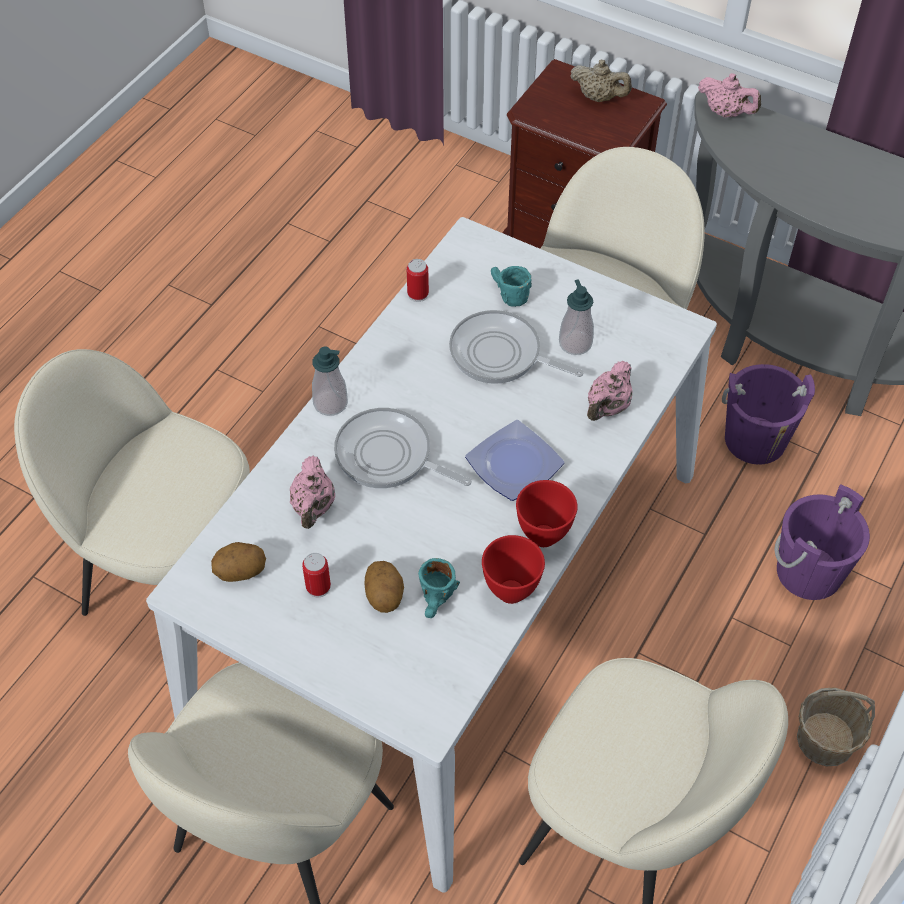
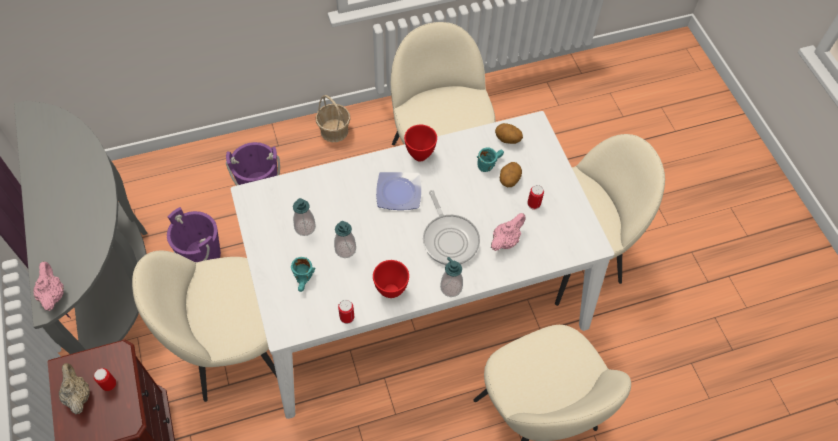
camera: 140 degrees left, 5 degrees up
(241, 571) = (562, 235): potato -> potato (507, 140)
(500, 355) = (345, 249): frying pan -> soap dispenser
(510, 593) = (457, 145): red bowl -> red bowl (392, 290)
(584, 120) = (109, 384): none -> can
(607, 407) = (329, 186): pink teapot -> none

